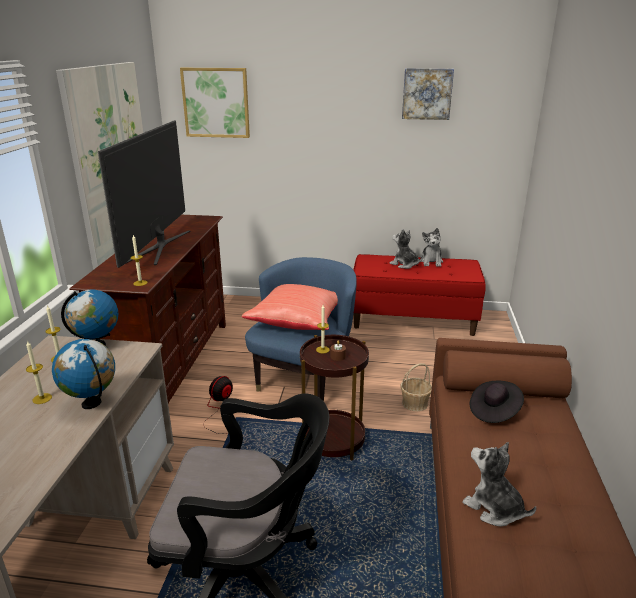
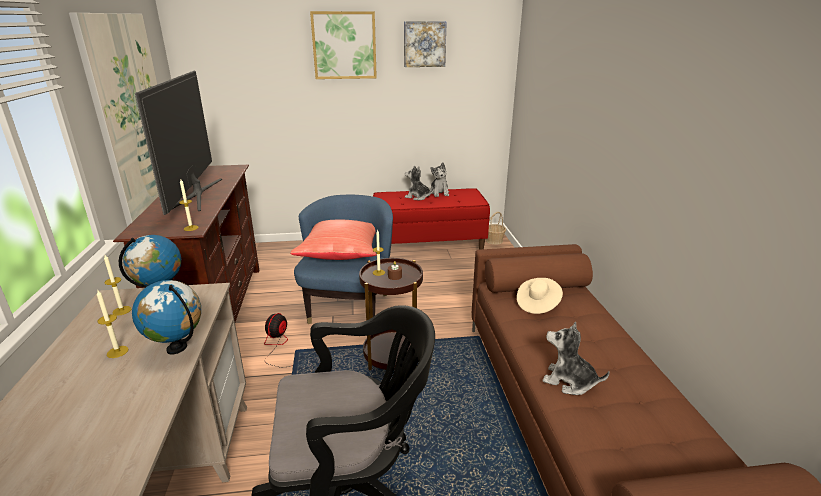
camera: 15 degrees left, 0 degrees up
(216, 102) = (227, 57): picture -> picture (344, 45)
(415, 403) = (453, 313): basket -> basket (494, 240)
(494, 411) = (537, 304): black hat -> beige hat

